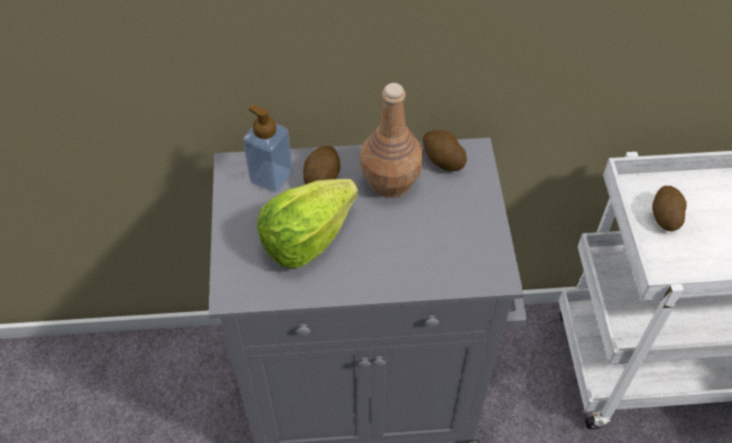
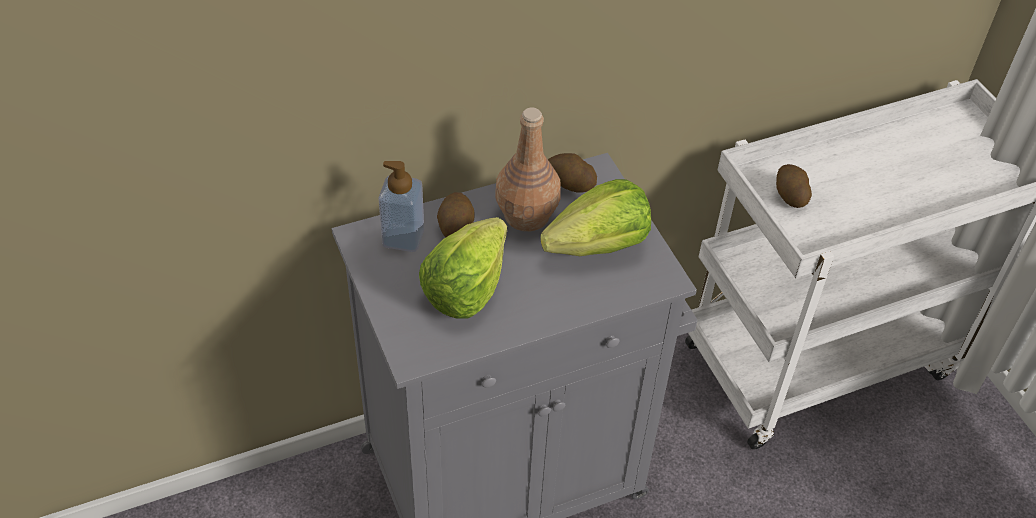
camera: 20 degrees left, 5 degrees down
(445, 227) = (599, 246): none -> lettuce

